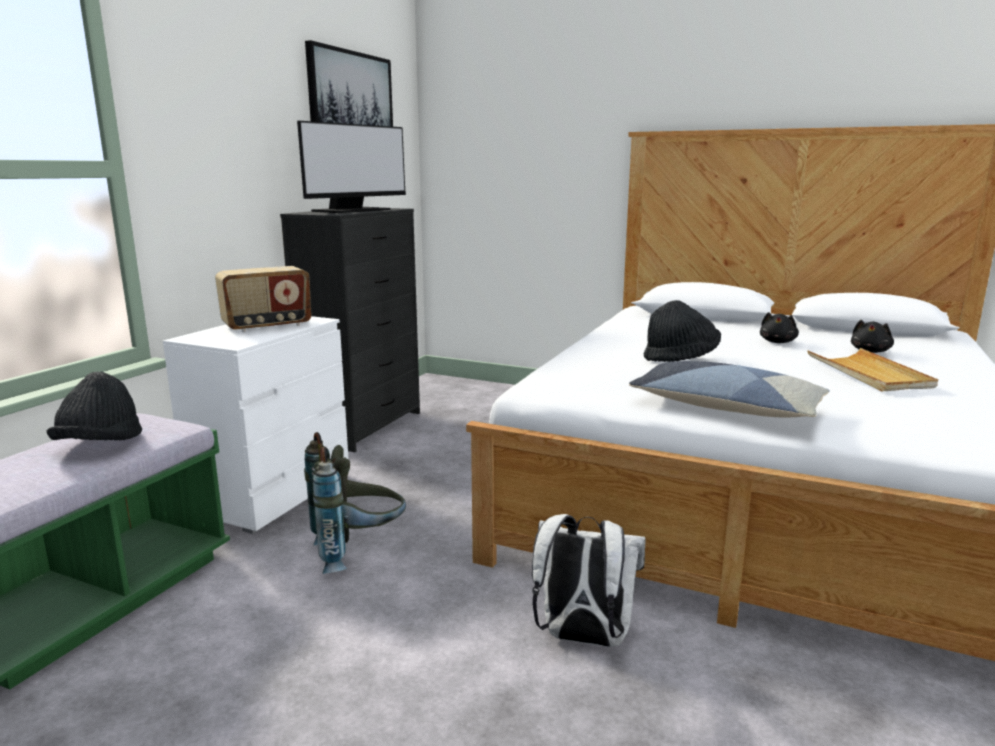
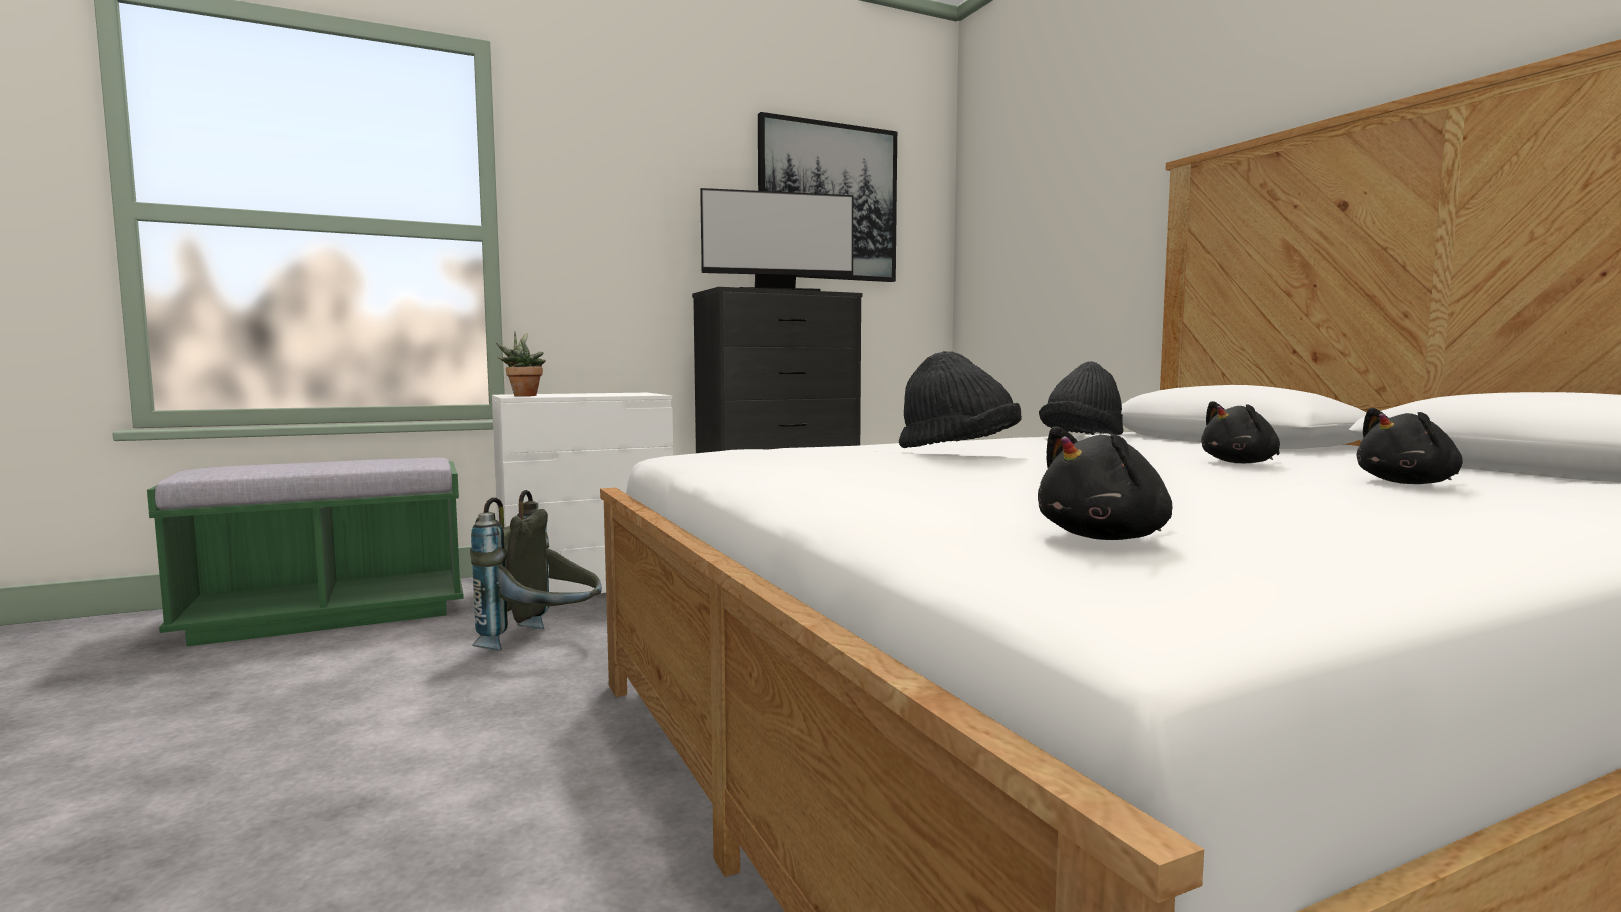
camera: 40 degrees right, 10 degrees down
(100, 445) = (350, 463): black hat -> black hat (1082, 438)
(227, 341) = (523, 395): none -> potted plant
(267, 326) = (595, 394): radio -> none
(582, 638) = (539, 792): white backpack -> none
(725, 407) = (819, 484): pillow -> none
(869, 374) = (1247, 491): beige tray -> none
(932, 421) = (1108, 538): none -> black plush toy

